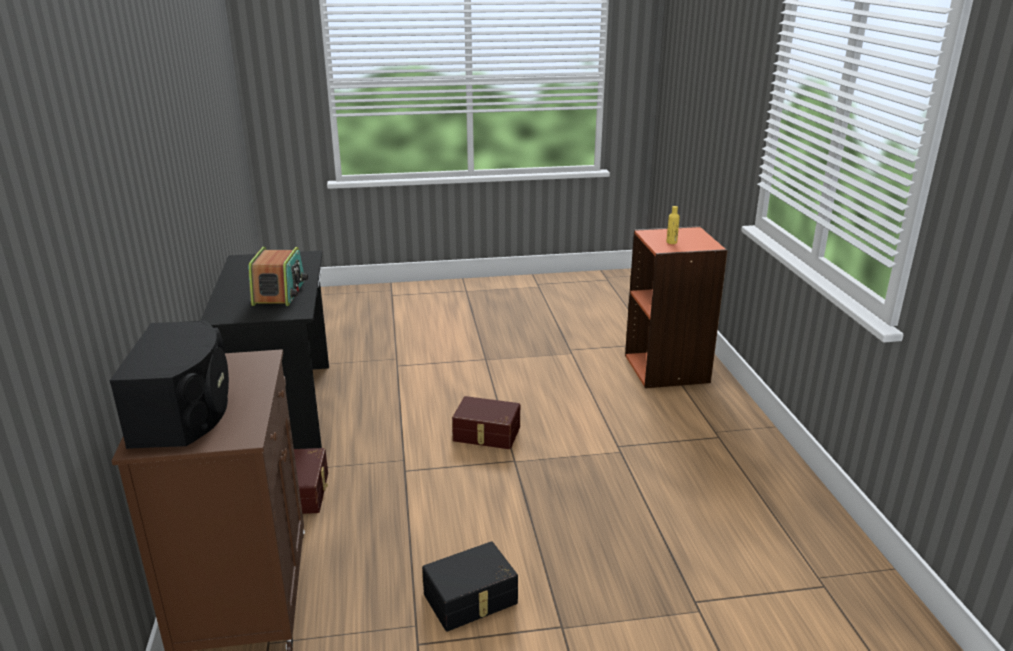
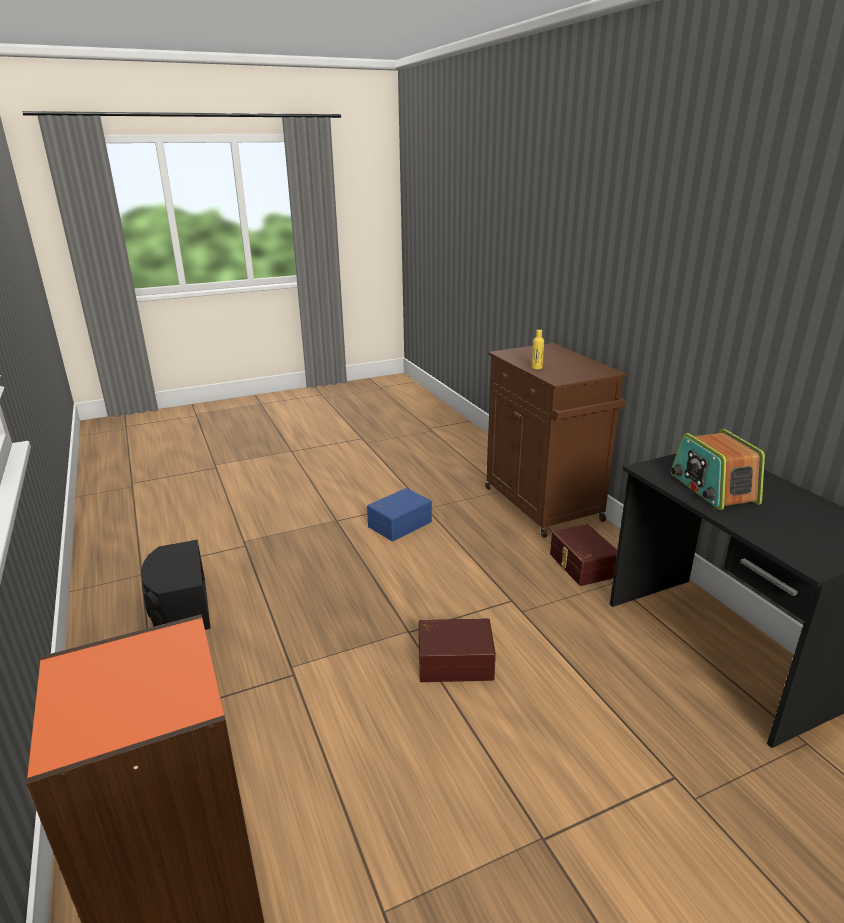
camera: 165 degrees right, 0 degrees up
(185, 413) = (552, 356): black speaker -> black speaker (180, 609)
(471, 599) = (399, 523): black storage box -> blue storage box
(671, 242) = (152, 666): yellow bottle -> yellow bottle (536, 367)

